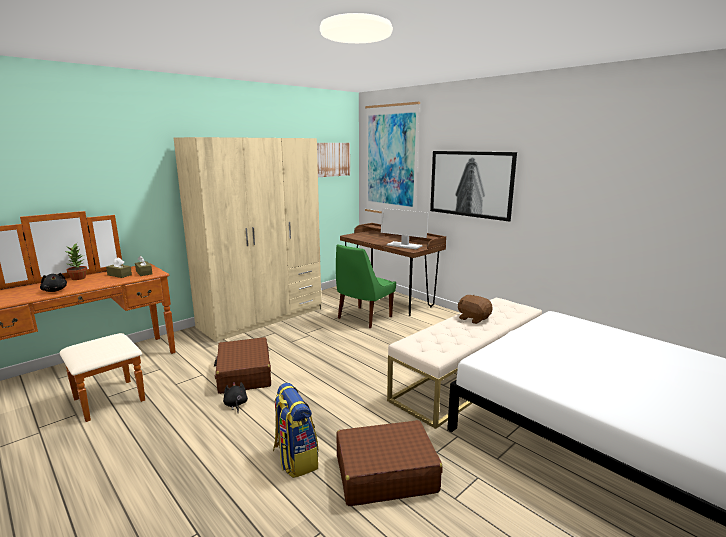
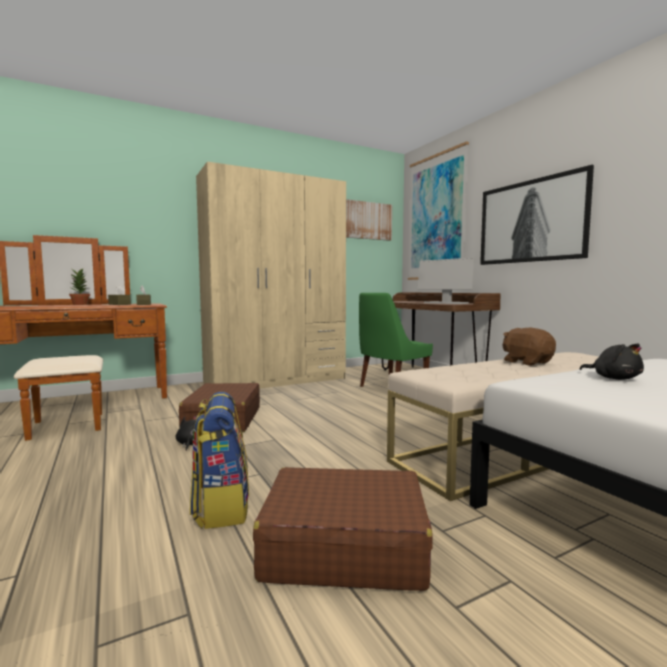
camera: 15 degrees right, 10 degrees down
(55, 290) = (45, 306): black plush toy -> black plush toy (614, 378)

